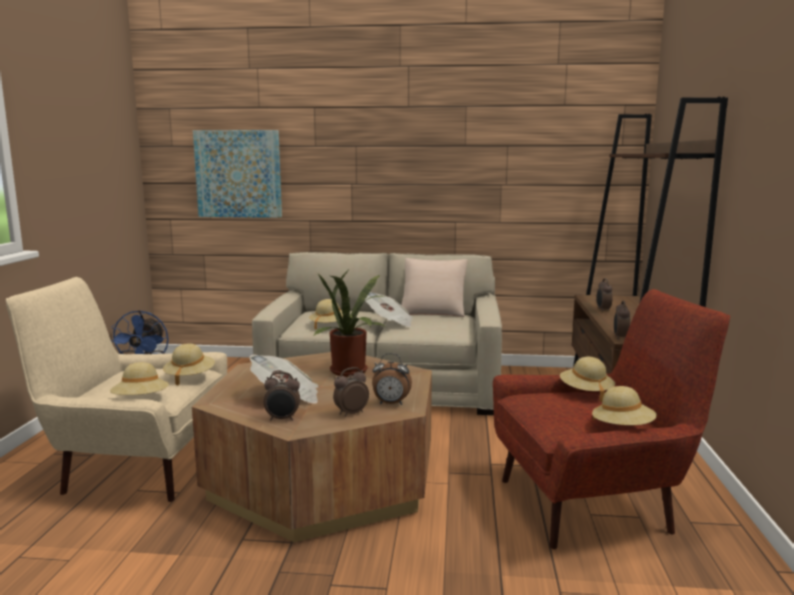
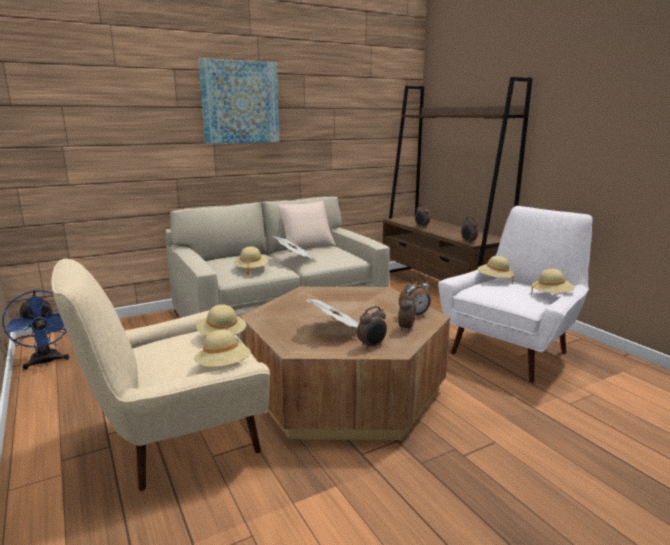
camera: 35 degrees left, 5 degrees up
(238, 174) = (98, 135): picture -> picture (240, 102)
(352, 372) = (342, 300): potted plant -> none
(593, 504) = (512, 350): red armchair -> white armchair

